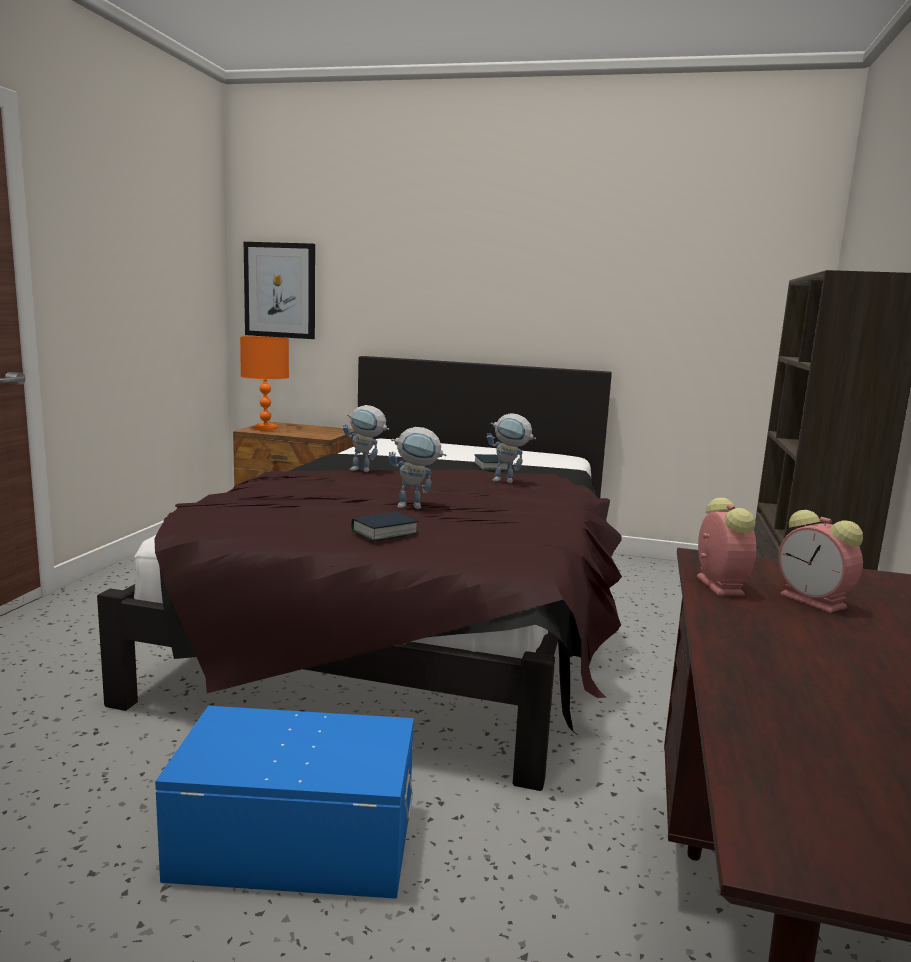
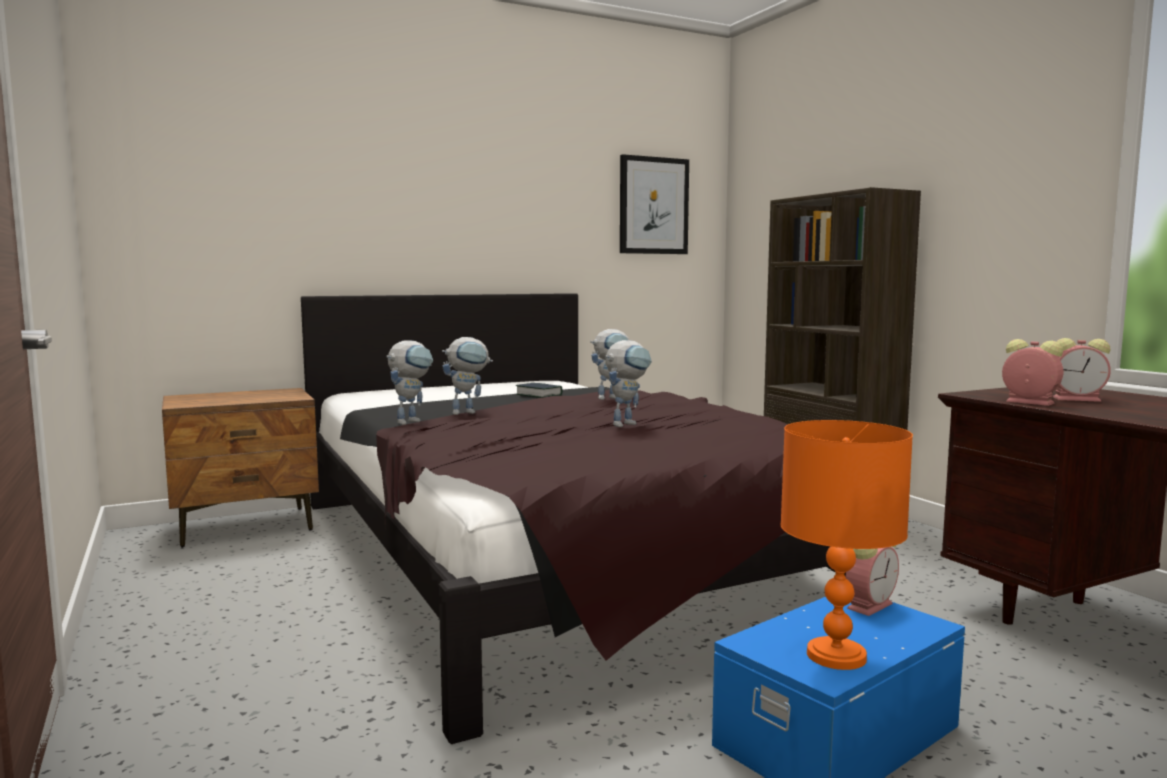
camera: 40 degrees left, 5 degrees down
(265, 428) = (193, 401): orange table lamp -> orange table lamp (837, 656)
(280, 290) = (170, 217): picture -> picture (653, 206)
(302, 469) = (412, 421): none -> toy robot
(381, 739) = (870, 605): none -> alarm clock
(384, 533) = (679, 443): book -> none

